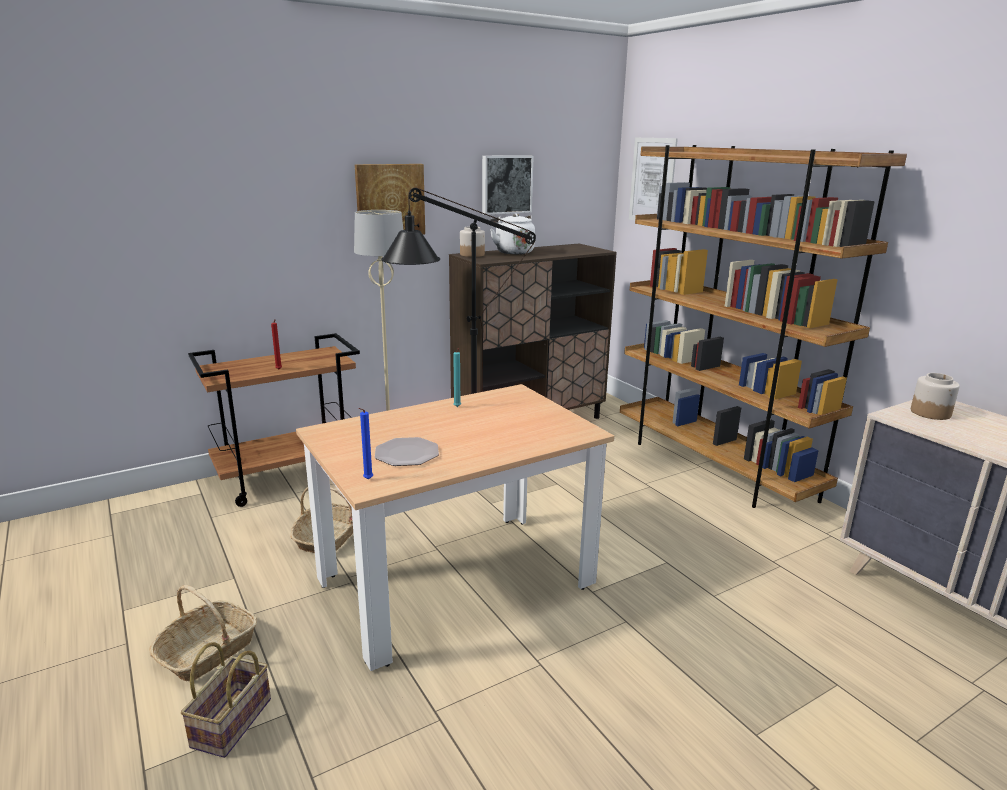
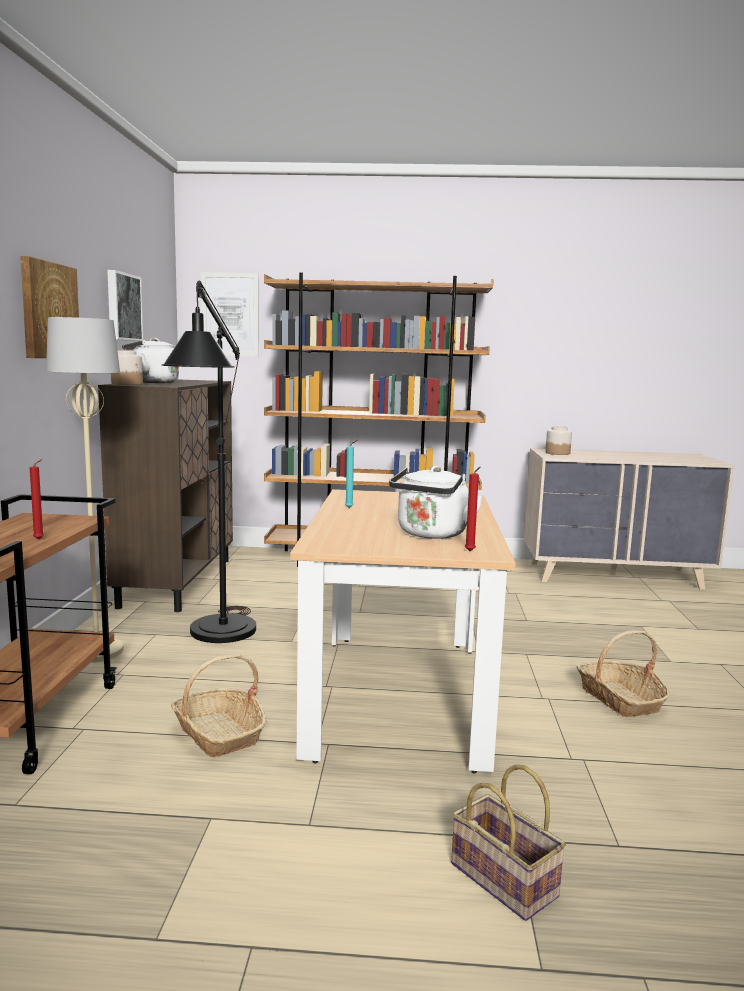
camera: 55 degrees left, 10 degrees down
(208, 651) = (352, 872): basket -> basket (620, 699)
(367, 480) = (470, 551): blue candle -> red candle
(407, 453) = (431, 534): plate -> white kettle

